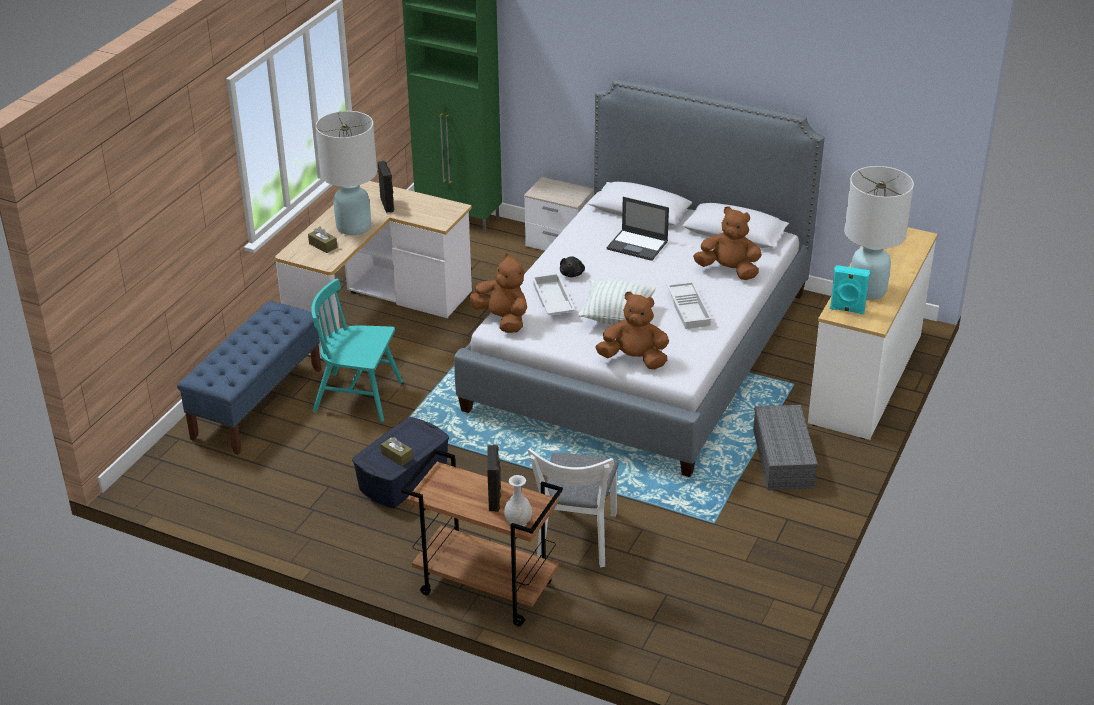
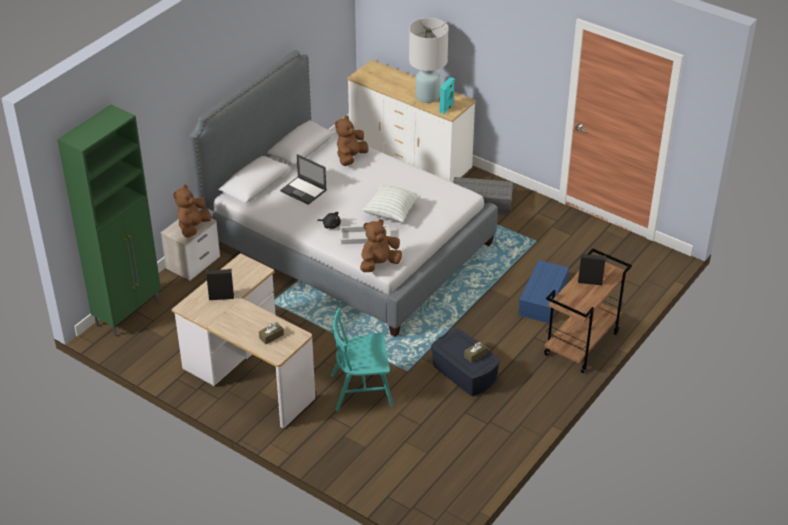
camera: 80 degrees left, 5 degrees up
(257, 403) = (353, 448): blue bench -> none
(354, 227) = (248, 317): white table lamp -> none
(358, 397) = (362, 390): turquoise chair -> turquoise chair turned 60 degrees clockwise
(518, 522) = (613, 274): white vase -> none
(576, 541) = (543, 300): white chair -> blue storage box
(634, 359) = (443, 212): brown plush toy -> brown plush toy (193, 227)
(638, 245) = (304, 191): laptop -> laptop turned 90 degrees clockwise
(690, 309) = (391, 181): white tray -> none

